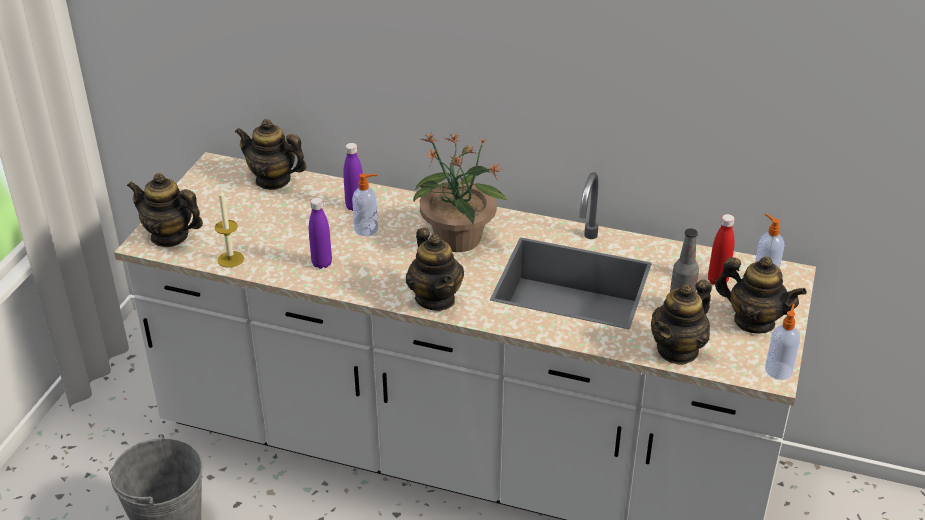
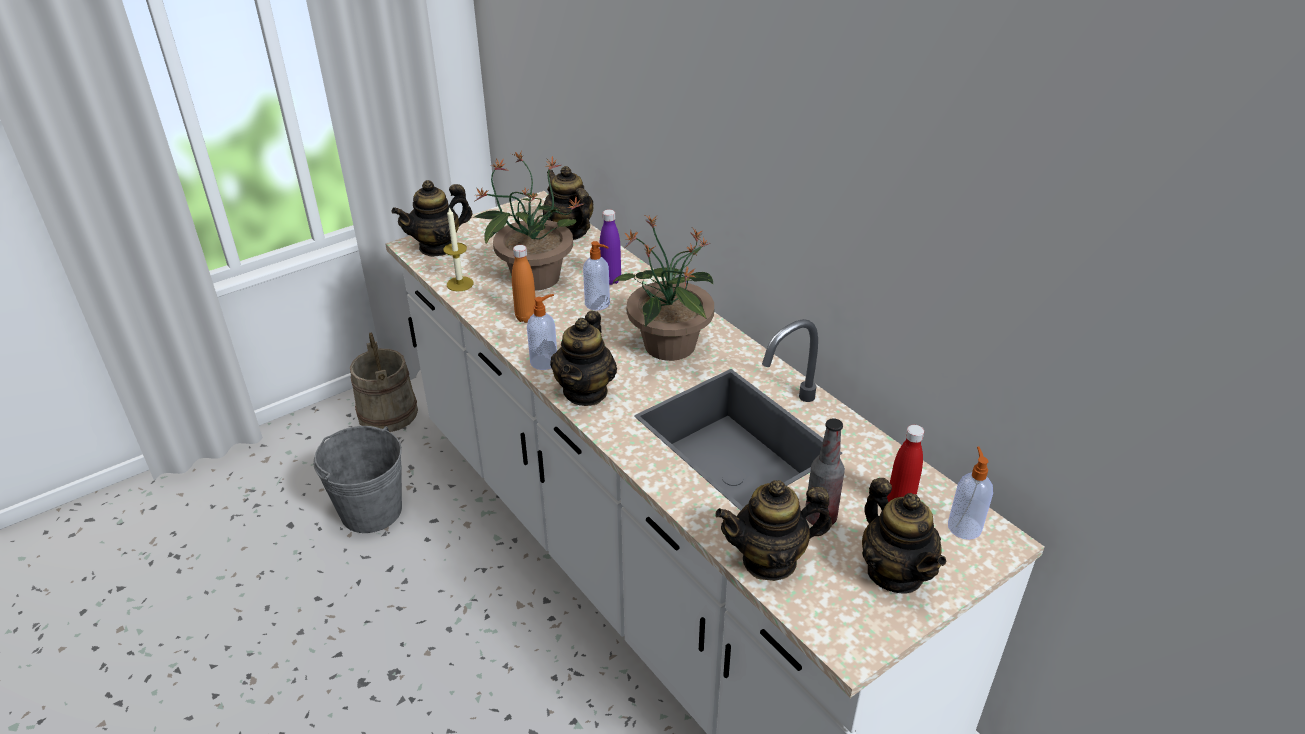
camera: 35 degrees right, 0 degrees up
(93, 438) = (387, 413): none -> beige bucket
(170, 236) = (438, 247): teapot -> teapot turned 90 degrees counterclockwise
(289, 229) = (534, 277): none -> potted plant
(322, 263) = (526, 317): purple bottle -> orange bottle
(778, 370) = (866, 644): soap dispenser -> soap dispenser (545, 361)

